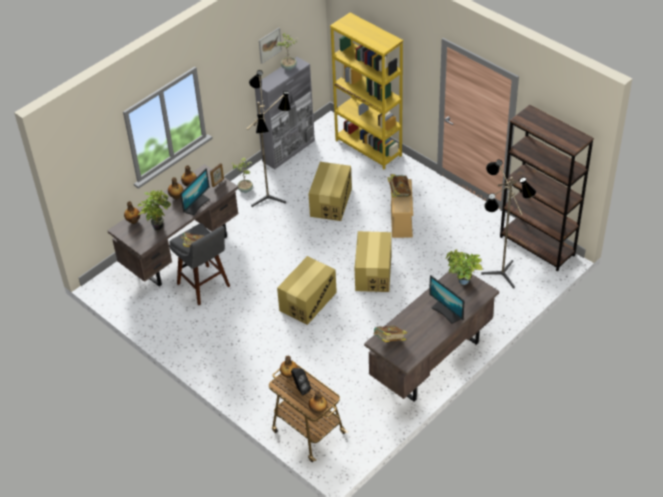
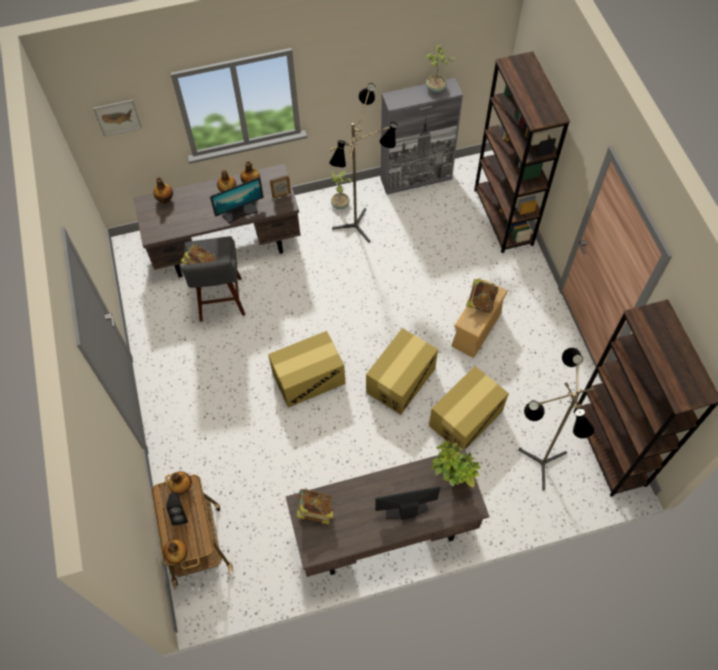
camera: 30 degrees right, 15 degrees up
(157, 225) = (184, 217): potted plant -> none
(269, 45) = (416, 53): picture -> picture (118, 117)
(331, 202) = (416, 266): cardboard box -> cardboard box (466, 418)
(368, 148) = (503, 217): yellow bookcase -> brown bookcase
(446, 312) = (406, 509): monitor -> monitor turned 90 degrees clockwise

